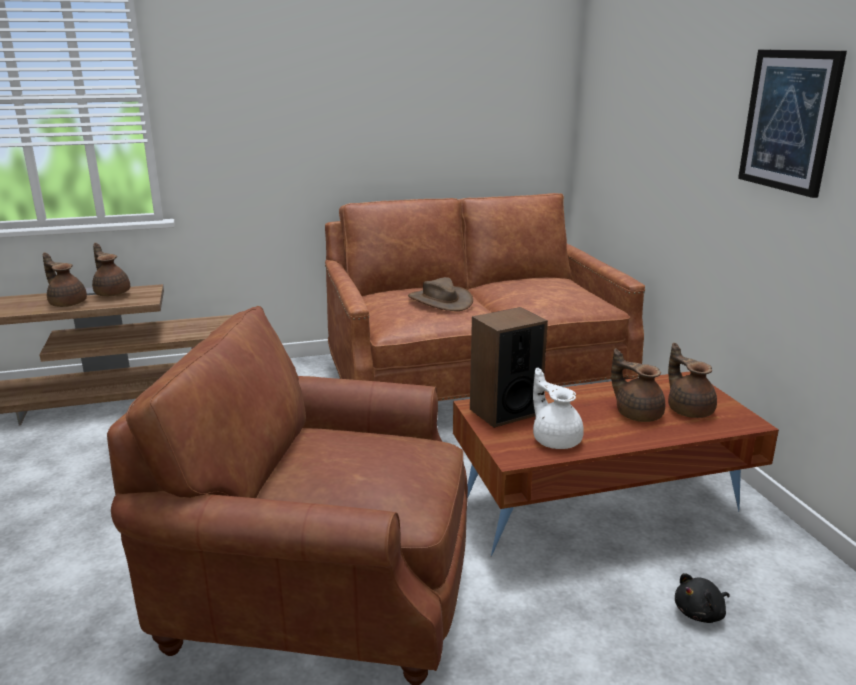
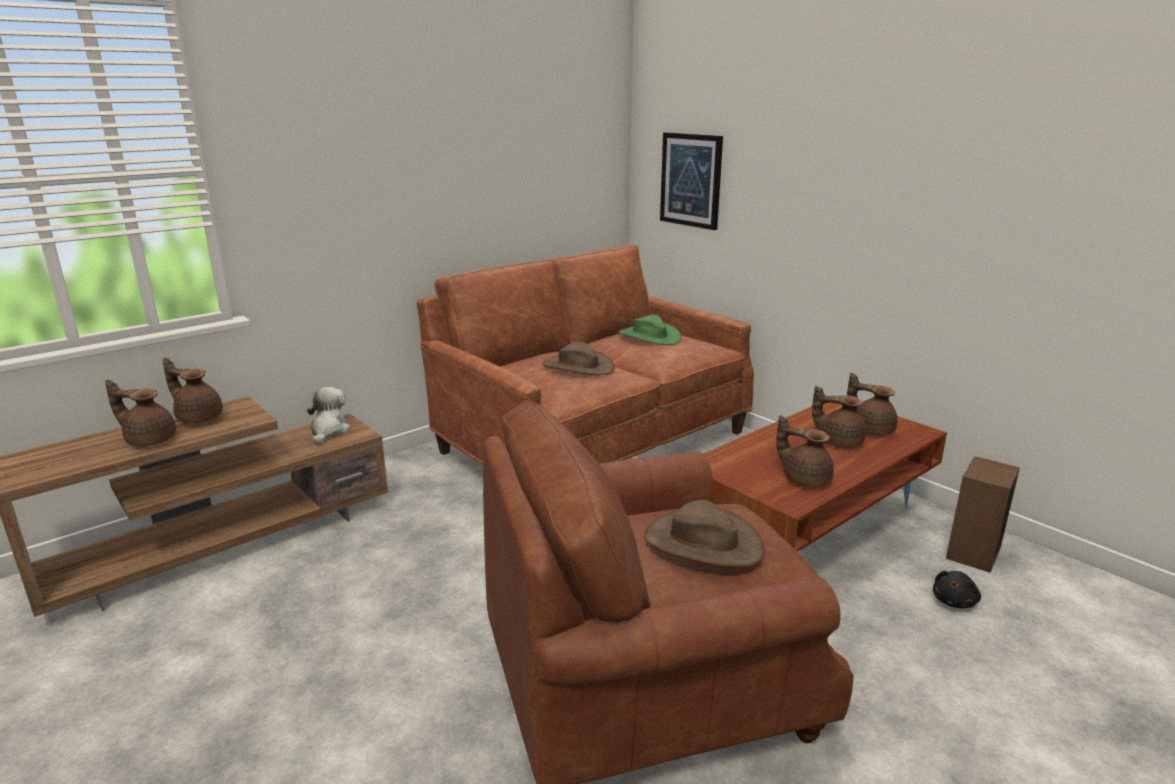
camera: 25 degrees left, 0 degrees up
(221, 323) = (328, 431): none -> plush toy
(354, 463) = (702, 543): none -> brown hat
(504, 411) = (735, 463): speaker -> speaker (972, 553)
(540, 284) = (649, 337): none -> green hat
(555, 439) = (804, 479): white teapot -> brown teapot
(789, 121) = (915, 168): picture -> picture (691, 180)

